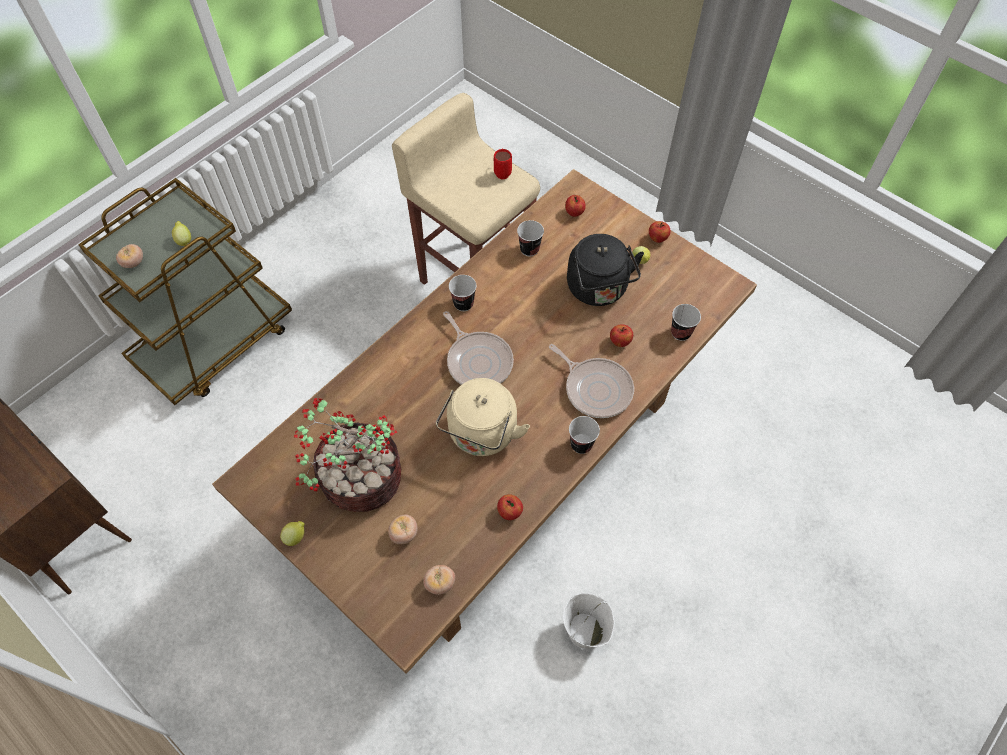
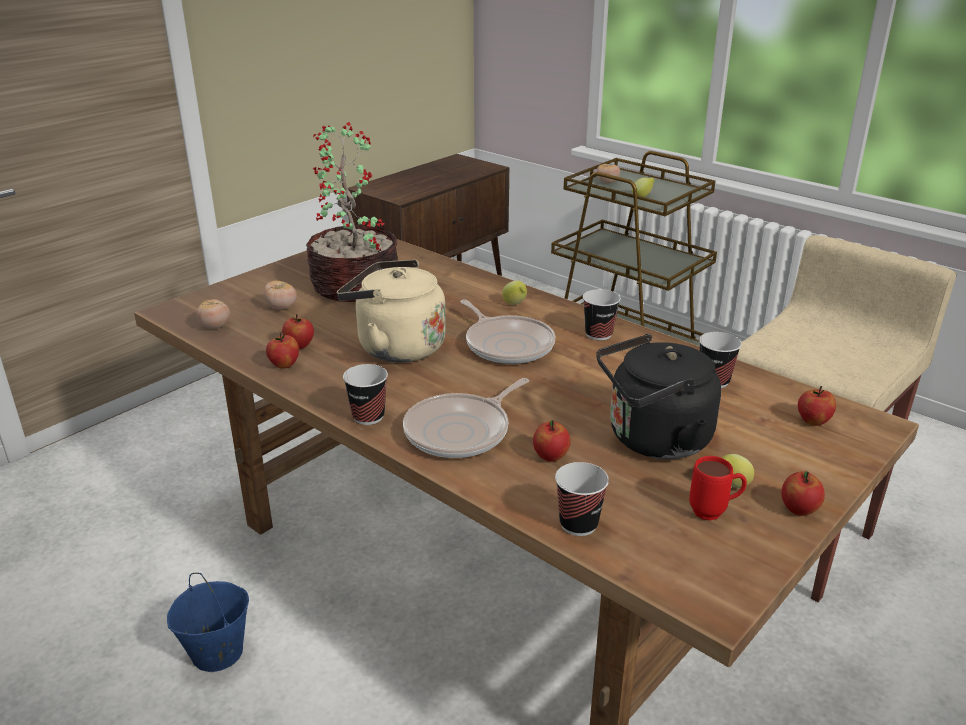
camera: 90 degrees right, 30 degrees down
(296, 537) = (299, 261): lemon -> lemon (515, 304)
(478, 361) = (507, 344): frying pan -> frying pan turned 90 degrees counterclockwise
(478, 506) = (299, 346): none -> apple
(502, 172) = (869, 368): red mug -> red mug (714, 512)
(585, 631) = (217, 653): white bucket -> blue bucket

